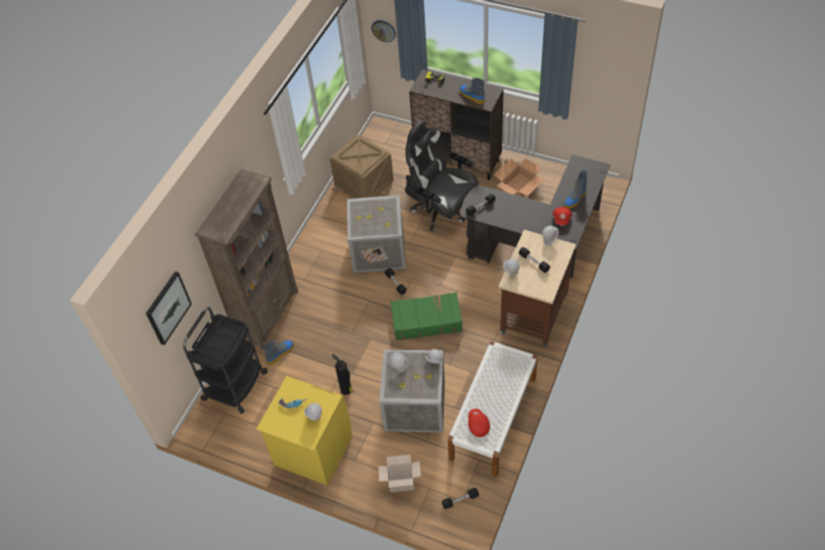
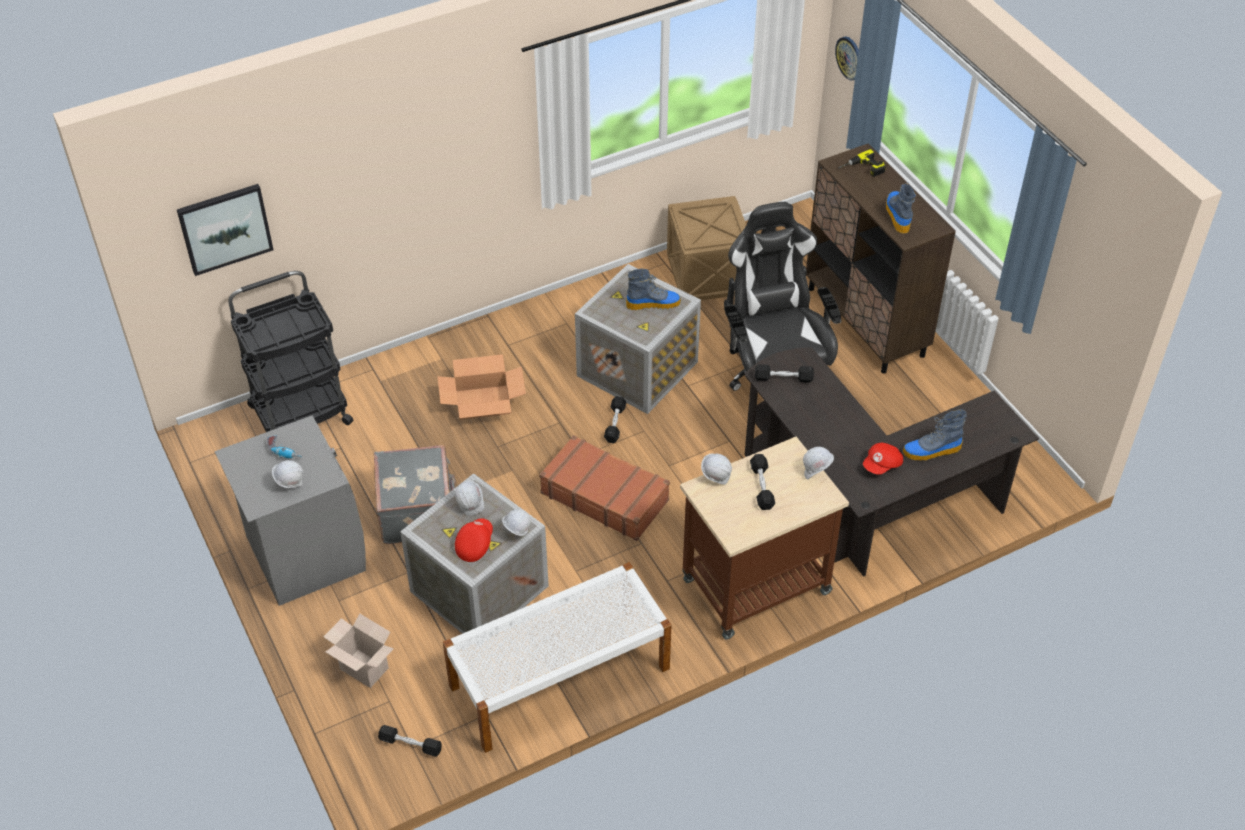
camera: 35 degrees right, 5 degrees down
(268, 315) = (422, 358): brown bookcase -> none
(280, 353) = (389, 413): boot -> boot (653, 303)
(312, 451) = (303, 553): yellow washing machine -> grey washing machine
(346, 390) = (418, 511): fire extinguisher -> grey suitcase
(426, 321) = (604, 496): green suitcase -> brown suitcase
(477, 425) = (497, 653): red cap -> red cap (474, 544)
(518, 186) = (916, 407): cardboard box -> cardboard box (483, 402)

